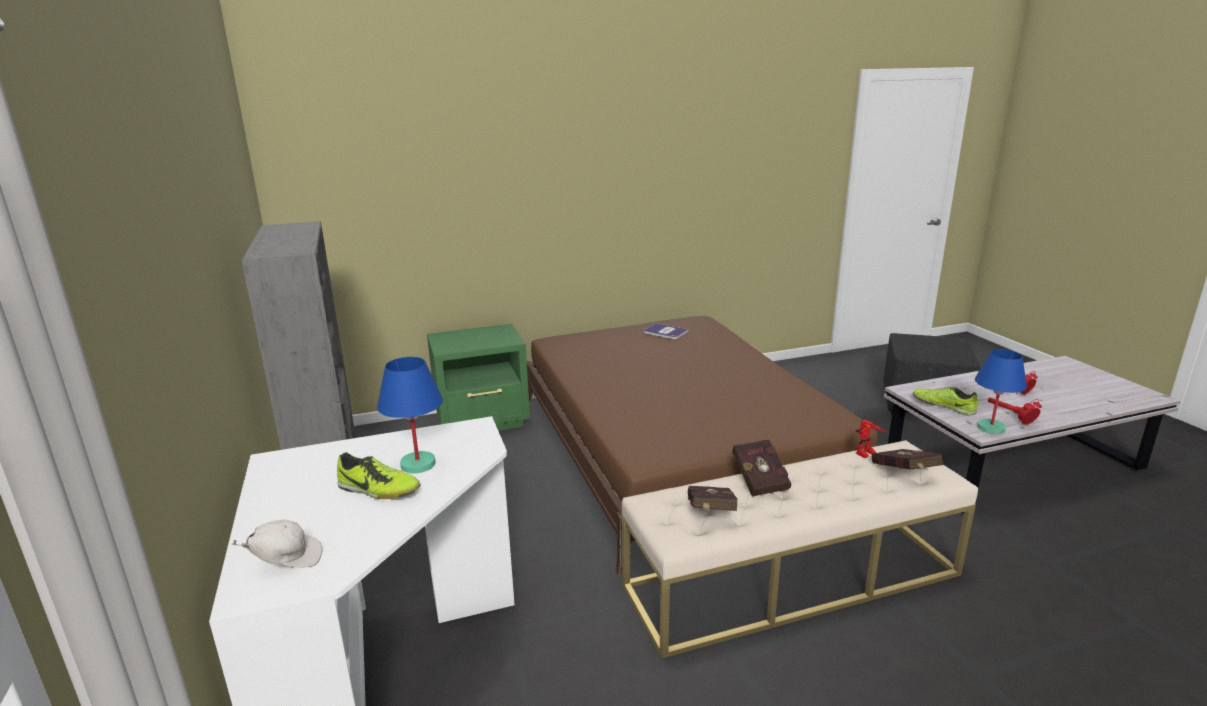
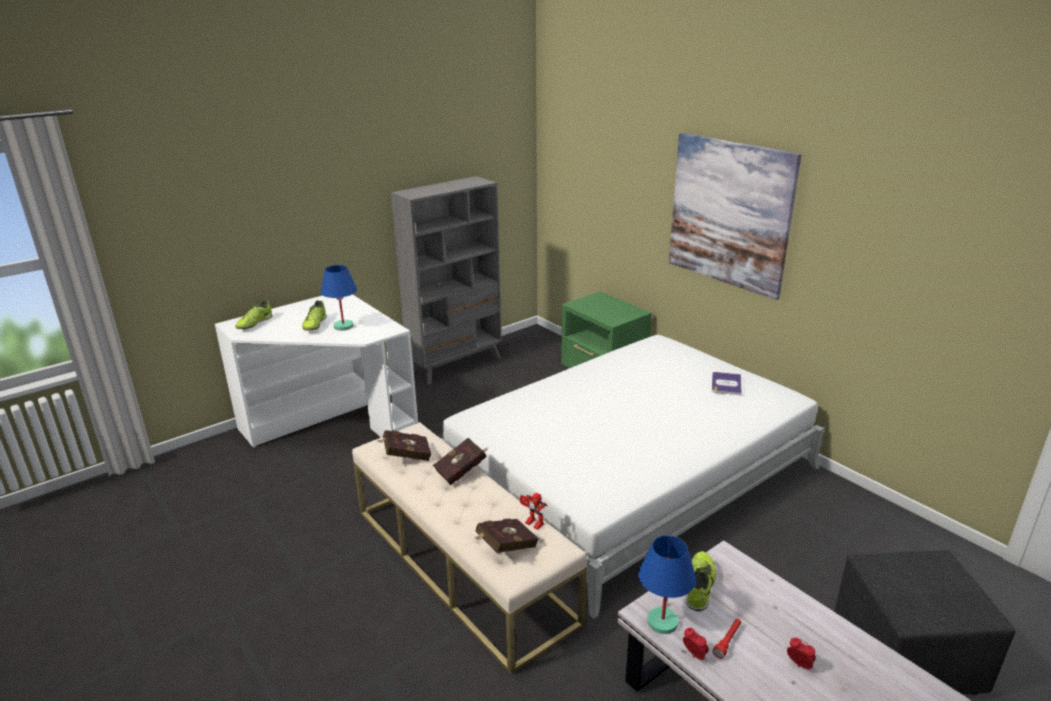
camera: 70 degrees right, 5 degrees up
(287, 560) = (254, 323): white cap -> shoe
(589, 183) = (729, 213): none -> picture
(676, 449) = (628, 474): brown bed -> white bed

